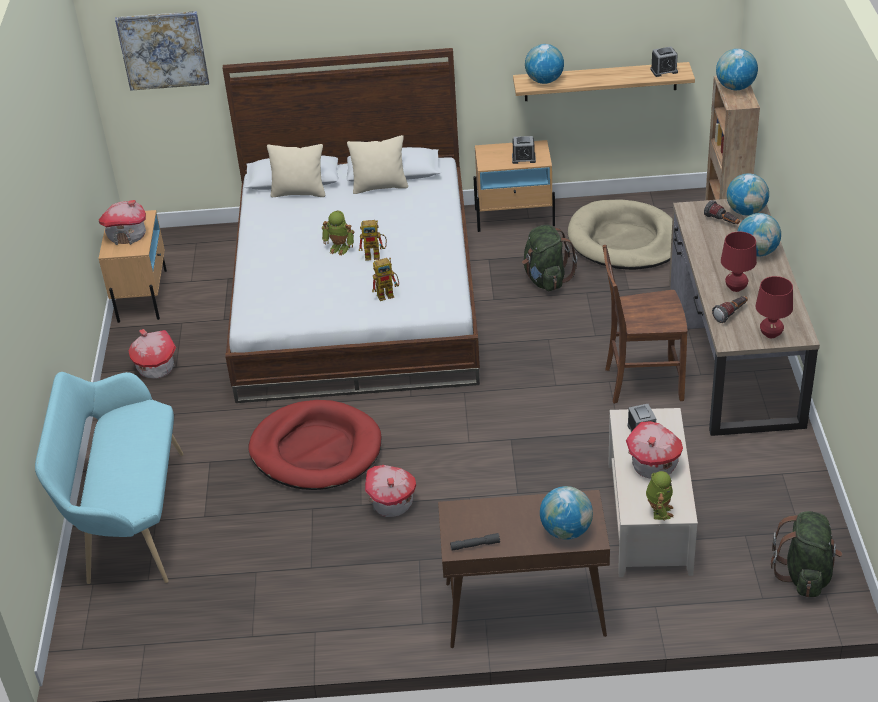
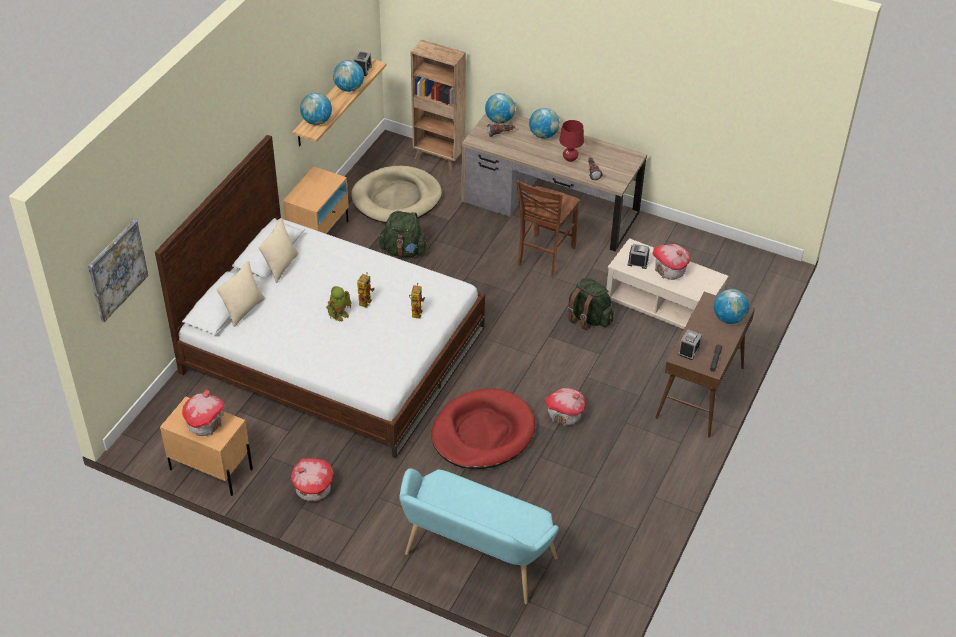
camera: 65 degrees left, 5 degrees up
(523, 158) = (324, 185): alarm clock -> alarm clock (689, 350)
(659, 511) = (709, 286): toy robot -> none
(735, 87) = (433, 50): globe -> globe (349, 88)
(771, 334) = (623, 166): red table lamp -> none
(805, 574) = (749, 270): green backpack -> green backpack (588, 318)

